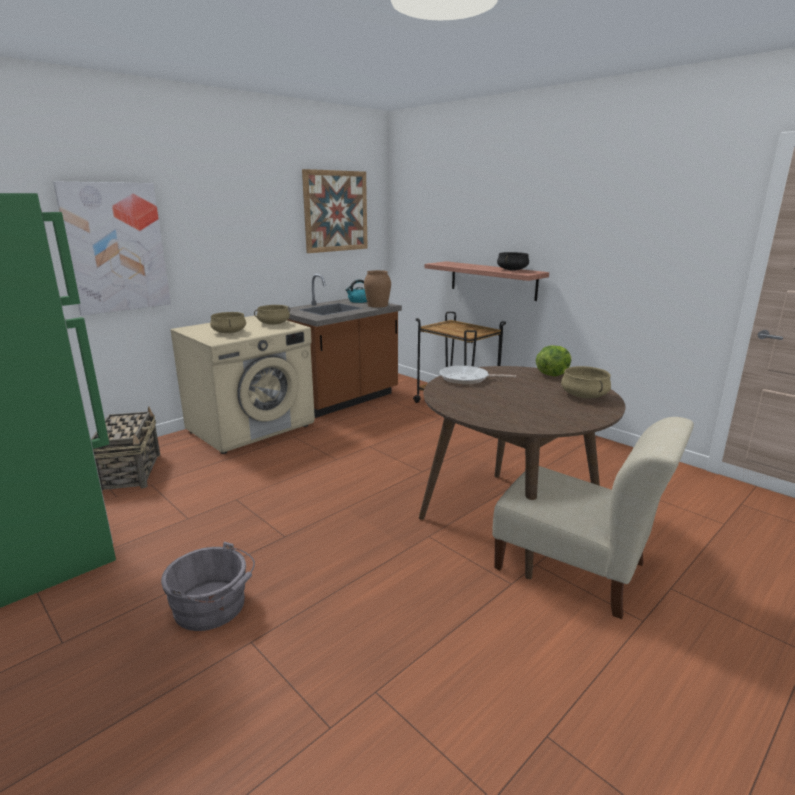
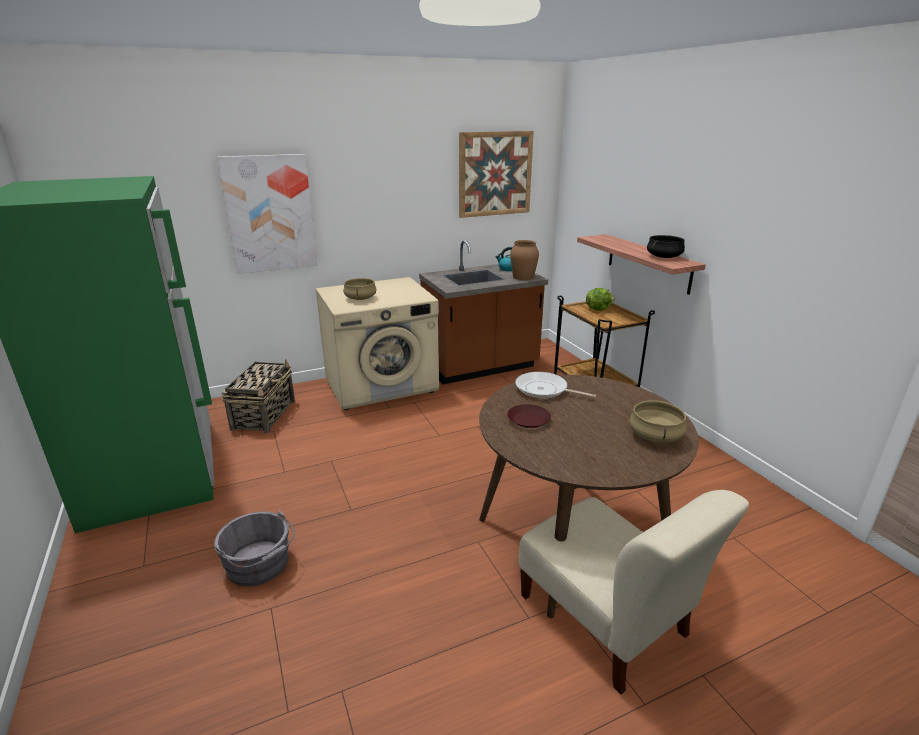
camera: 20 degrees right, 5 degrees up
(273, 323) = (407, 291): beige cooking pot -> none
(473, 399) = (528, 420): none -> brown plate
(552, 374) = (643, 398): lettuce -> lettuce (598, 309)

